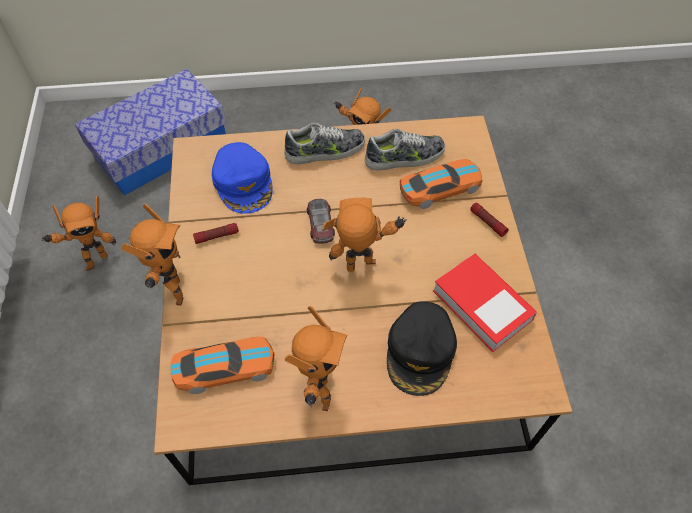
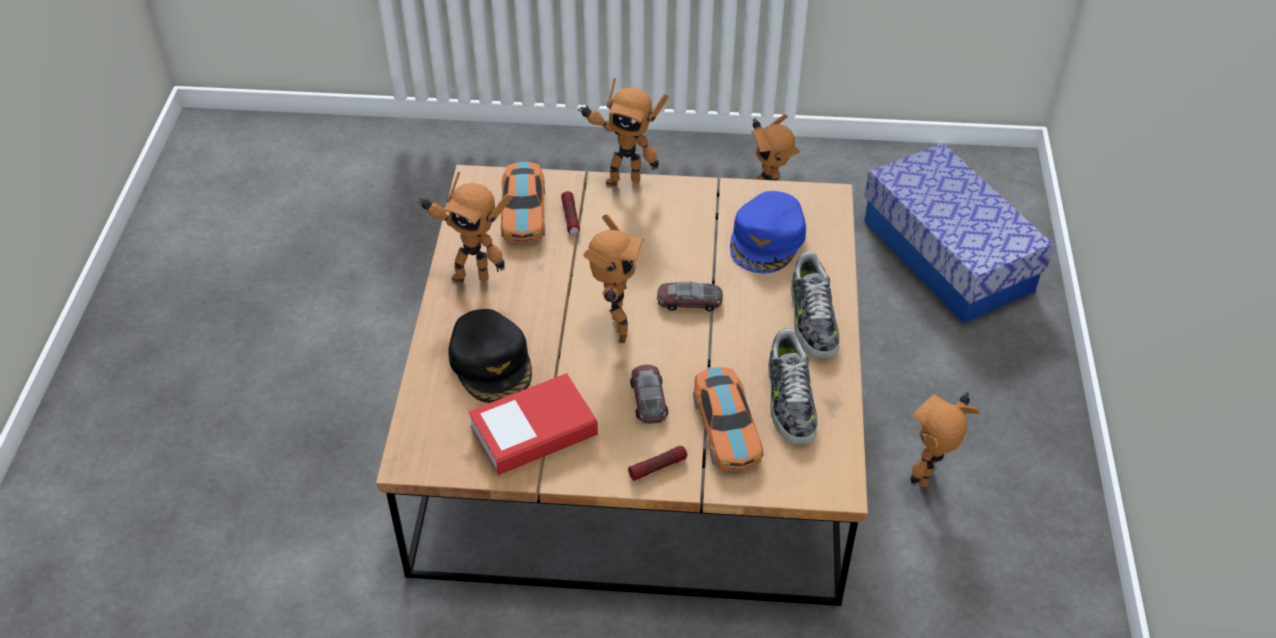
camera: 100 degrees right, 10 degrees down
(216, 236) = (690, 213): flashlight -> flashlight (570, 218)
(244, 182) = (767, 239): blue cap -> blue cap turned 60 degrees counterclockwise
(421, 352) = (492, 363): black cap -> black cap turned 135 degrees counterclockwise
(427, 236) = (648, 399): none -> toy car

